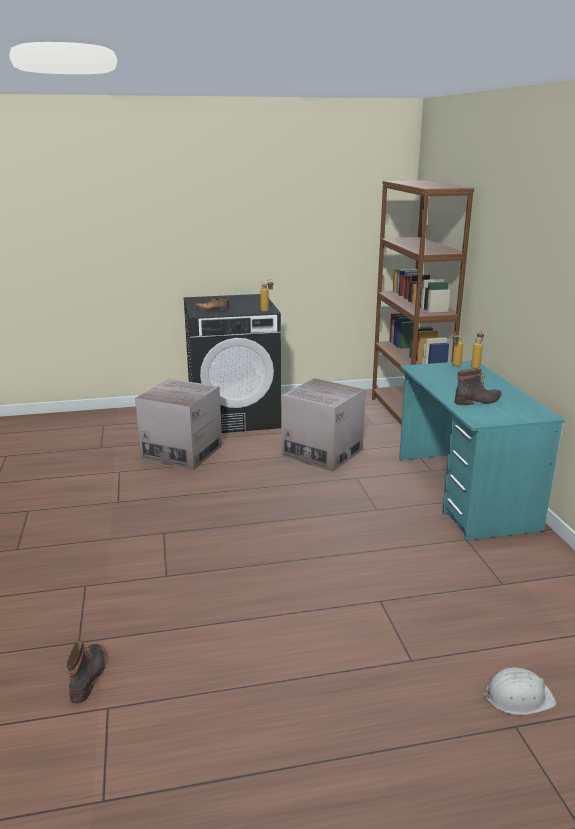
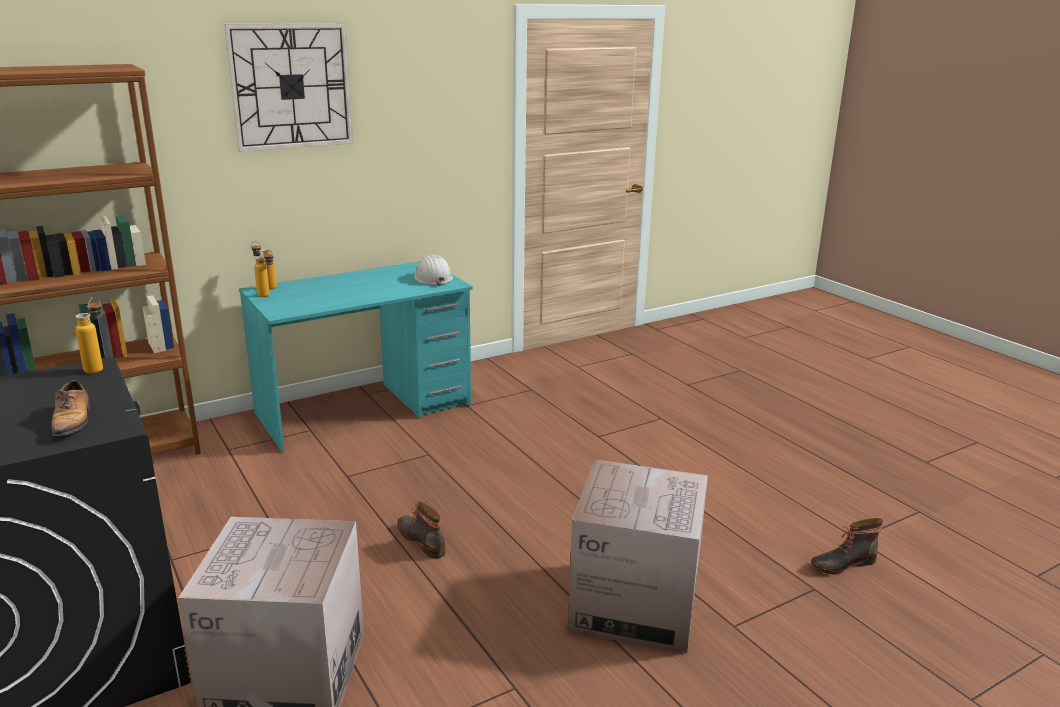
camera: 110 degrees left, 0 degrees up
(322, 453) = (267, 513): cardboard box -> cardboard box (635, 604)
(478, 401) = (394, 285): boot -> boot (422, 540)
(518, 697) = (661, 384): white hard hat -> white hard hat (432, 278)
(531, 220) = (291, 86): none -> wall clock

